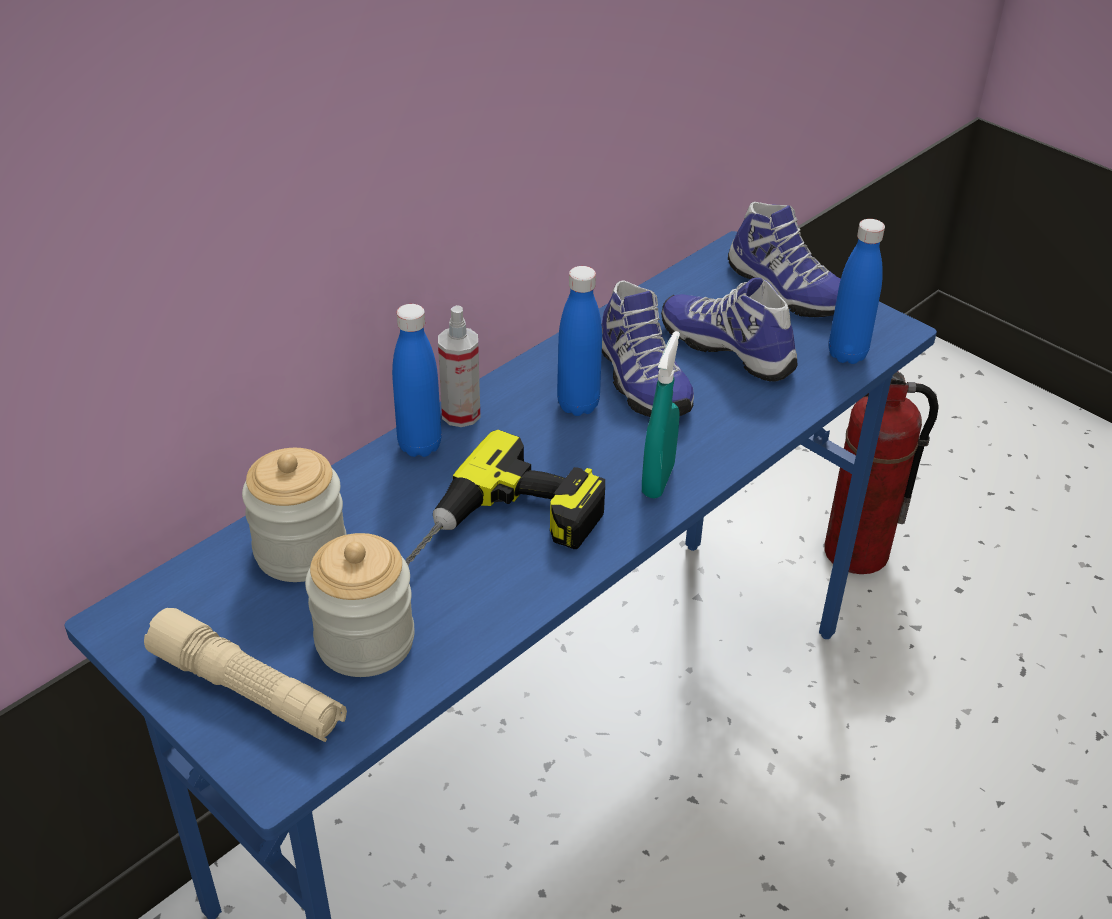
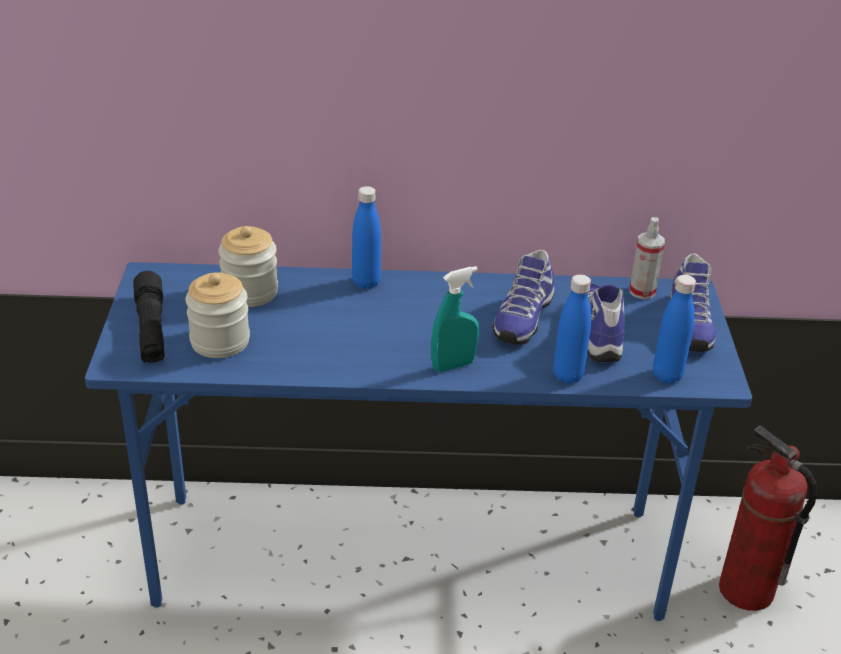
camera: 45 degrees right, 5 degrees down
(248, 691) = (151, 329): beige flashlight -> black flashlight
(461, 414) = (407, 281): spray bottle -> spray bottle (642, 291)
(506, 532) = (345, 340): power drill -> none
(578, 405) = (470, 310): blue bottle -> blue bottle (568, 376)

